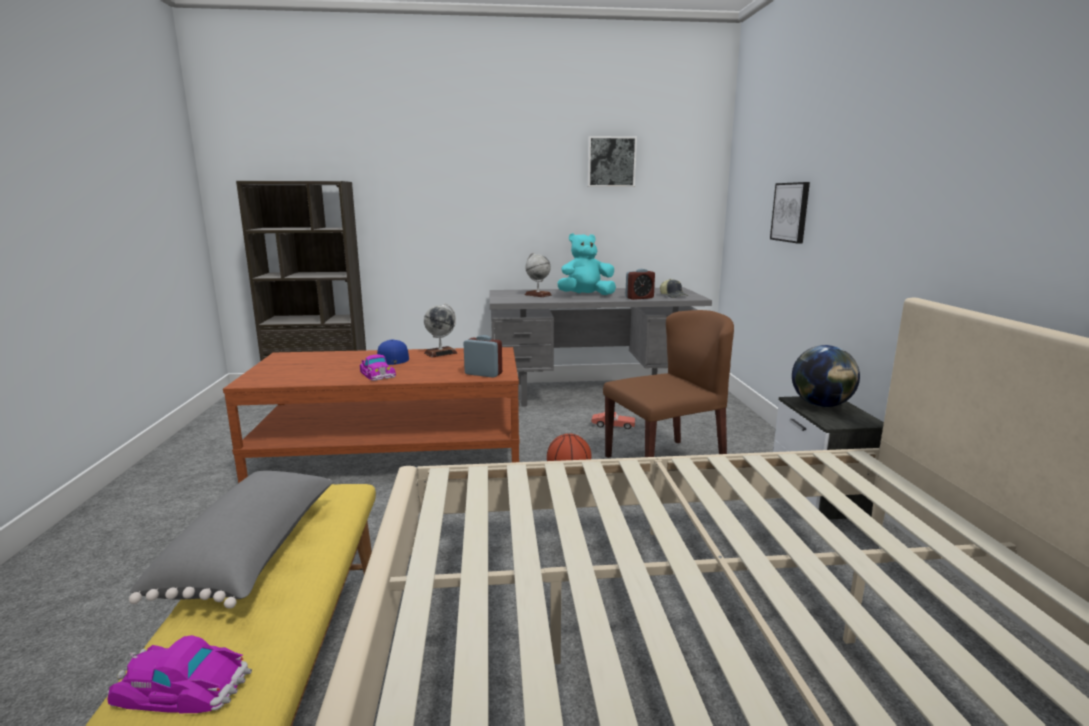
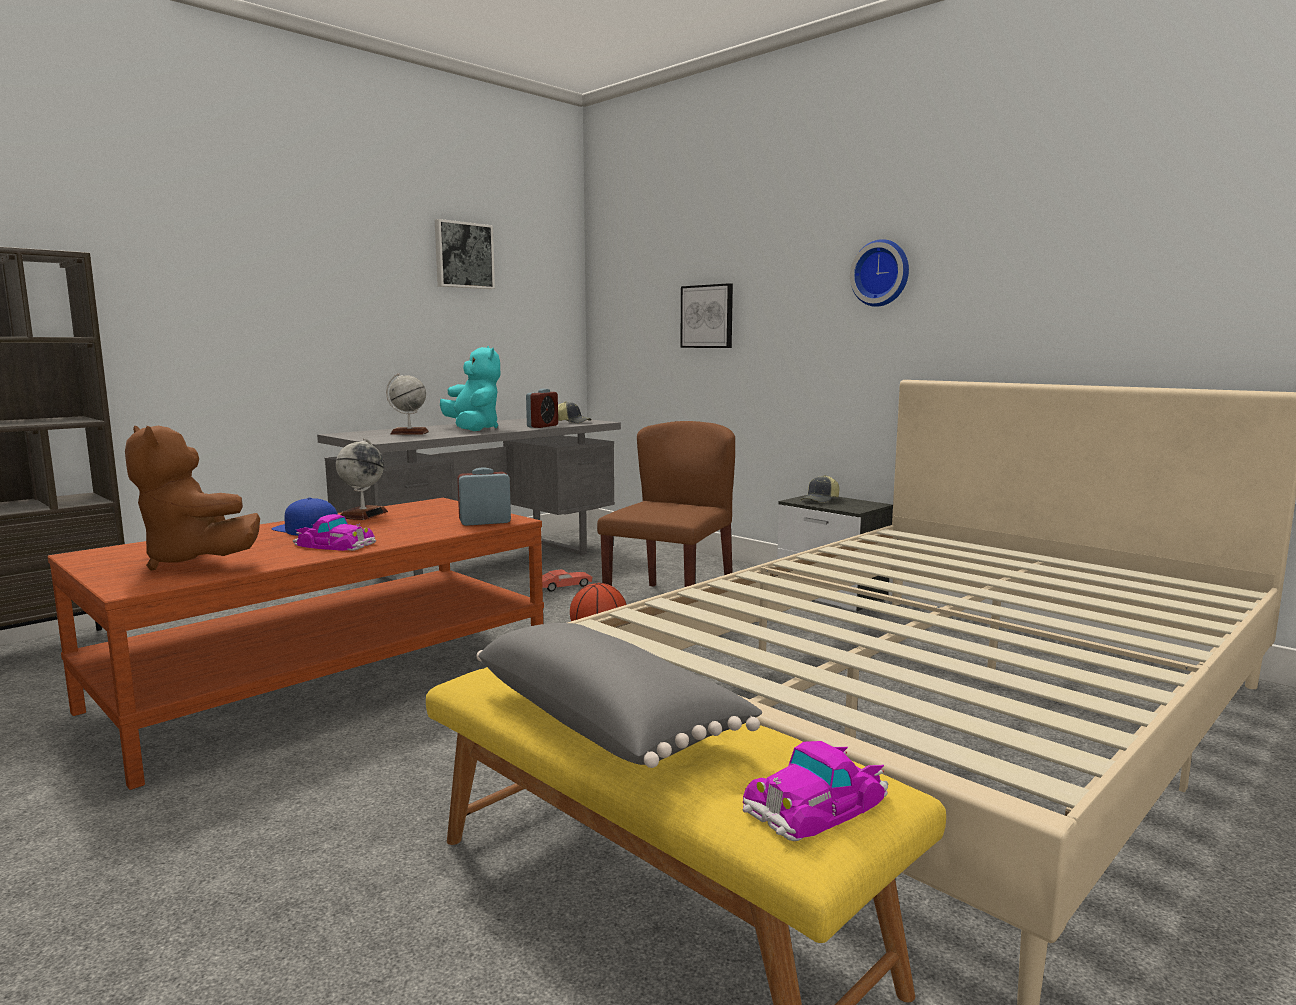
camera: 40 degrees left, 5 degrees down
(302, 370) = (194, 561): none -> brown plush toy
(585, 295) = (473, 429): turquoise plush toy -> turquoise plush toy turned 120 degrees clockwise
(821, 405) = (821, 500): globe -> cap
(920, 176) = (881, 273): none -> wall clock

